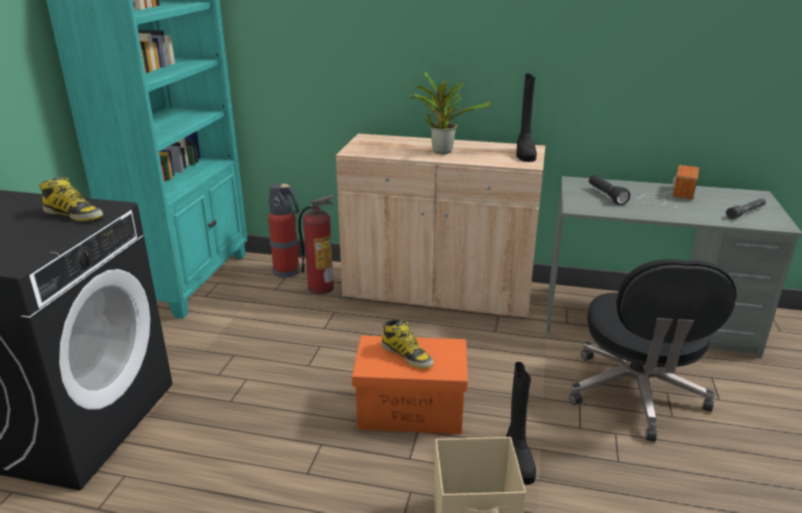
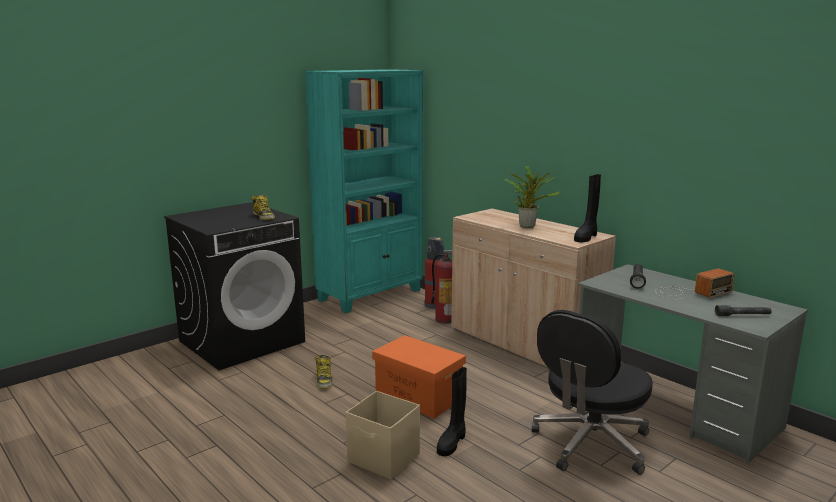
camera: 35 degrees right, 10 degrees down
(407, 355) = (416, 351): boot -> boot (324, 380)

